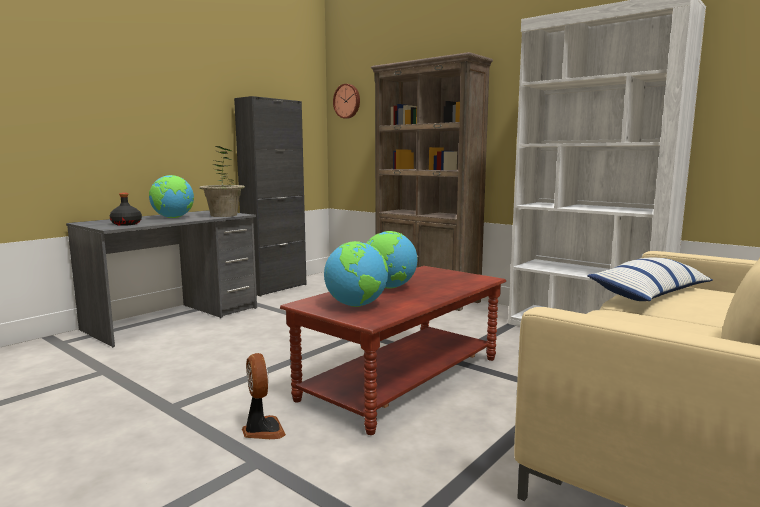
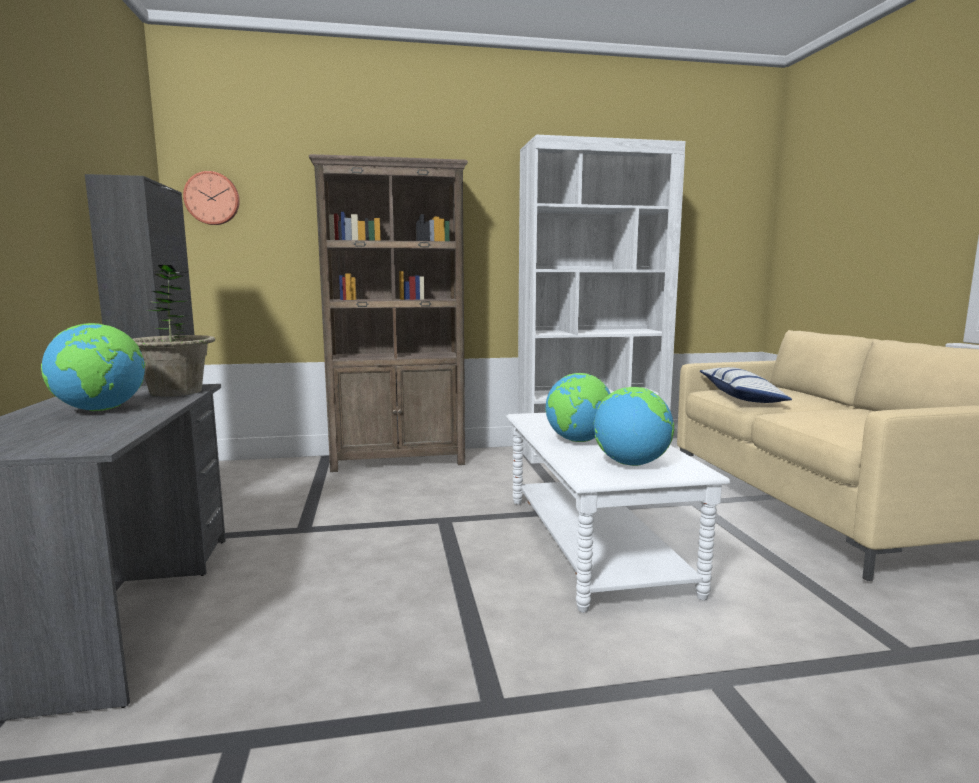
camera: 50 degrees left, 0 degrees up
(126, 224) = (77, 436): black bottle -> none
(262, 430) = (639, 654): fan -> none
(402, 378) = (593, 543): brown coffee table -> white coffee table

